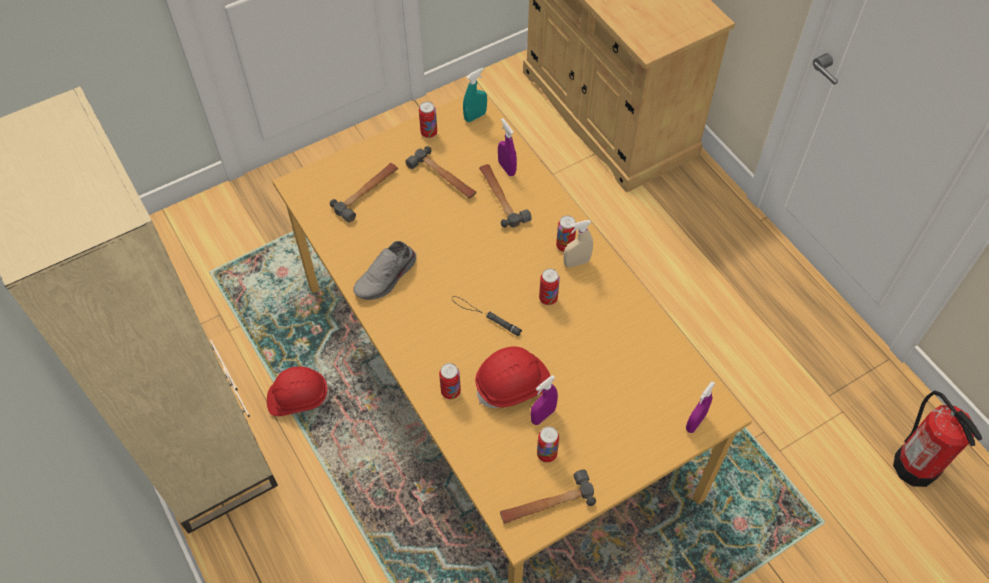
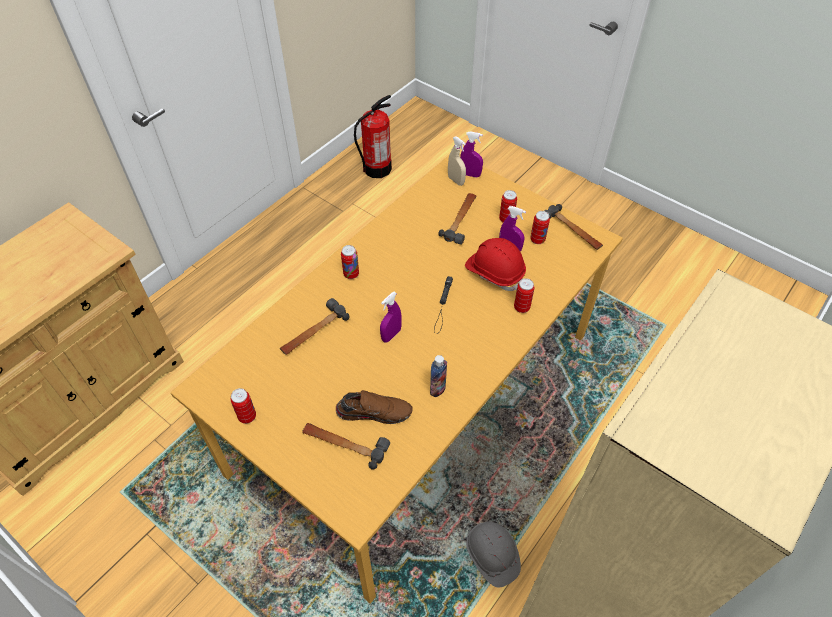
camera: 110 degrees left, 5 degrees down
(298, 397) = (492, 556): red hard hat -> grey hard hat
(387, 278) = (437, 389): grey shoe -> bottle
(388, 222) = (374, 411): none -> brown shoe
(443, 178) = (304, 384): hammer -> hammer (461, 220)
(475, 116) = (214, 383): turquoise spray bottle -> none
(506, 168) = (277, 337): purple spray bottle -> purple spray bottle (391, 335)
(548, 298) = (407, 272): can -> can (506, 219)
(576, 262) = (365, 263): beige spray bottle -> beige spray bottle (456, 181)

